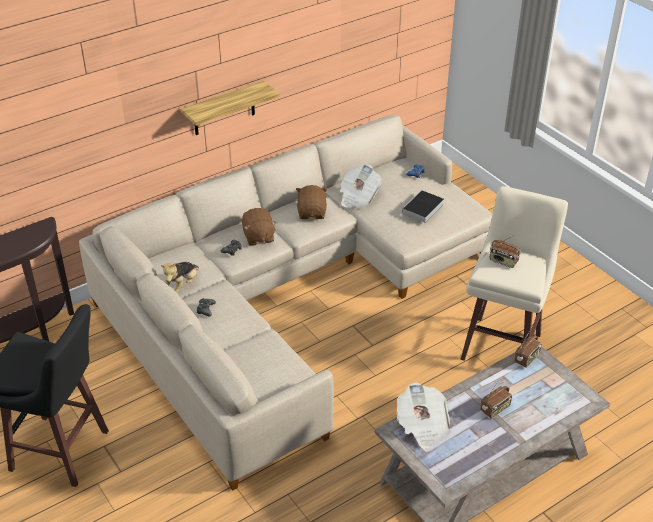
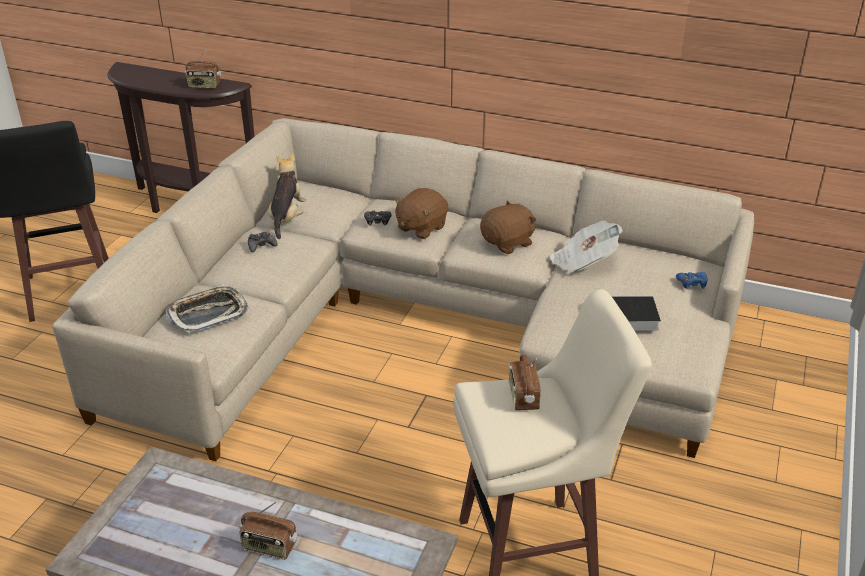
camera: 55 degrees right, 5 degrees down
(181, 286) = (287, 218): plush toy -> plush toy turned 105 degrees clockwise
(224, 109) = (479, 58): shelf -> none
(258, 361) = (208, 314): none -> tray
(422, 426) = (184, 487): newspaper -> none
(527, 359) = (407, 540): radio -> radio (204, 86)

